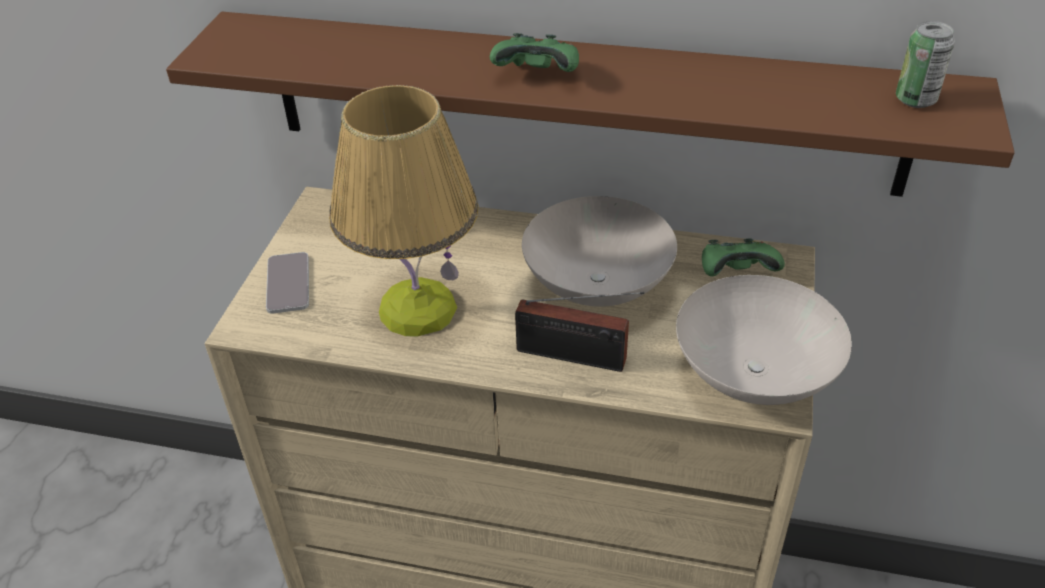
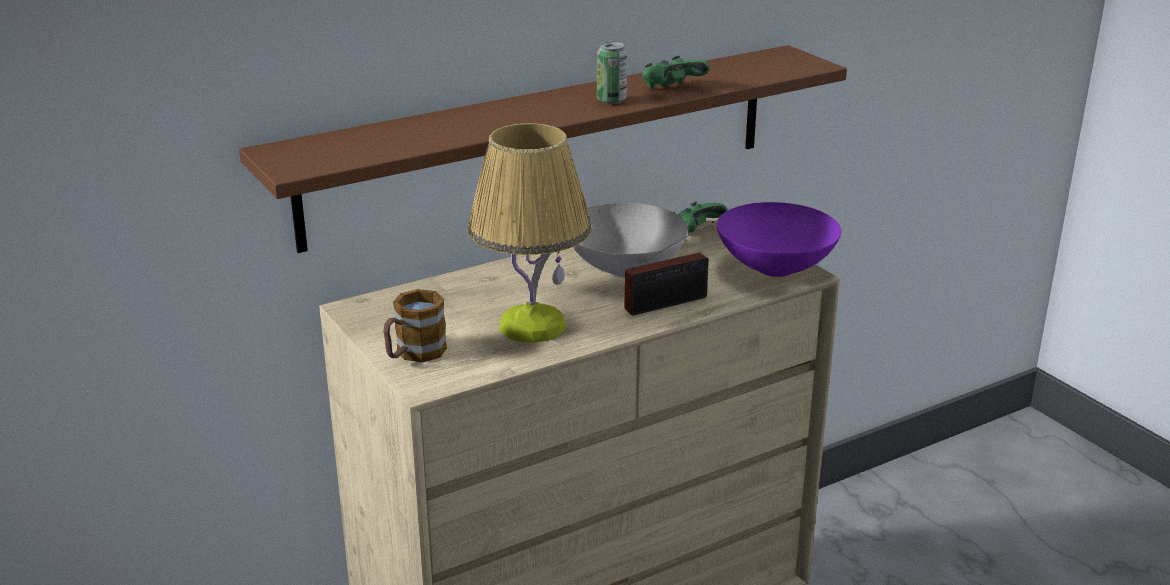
camera: 45 degrees left, 15 degrees down
(288, 284) = (414, 354): phone -> mug
(538, 75) = (553, 110): green game controller -> green game controller (672, 89)
(757, 377) = (777, 268): white bowl -> purple bowl
(915, 99) = (770, 62): can -> can (611, 100)

